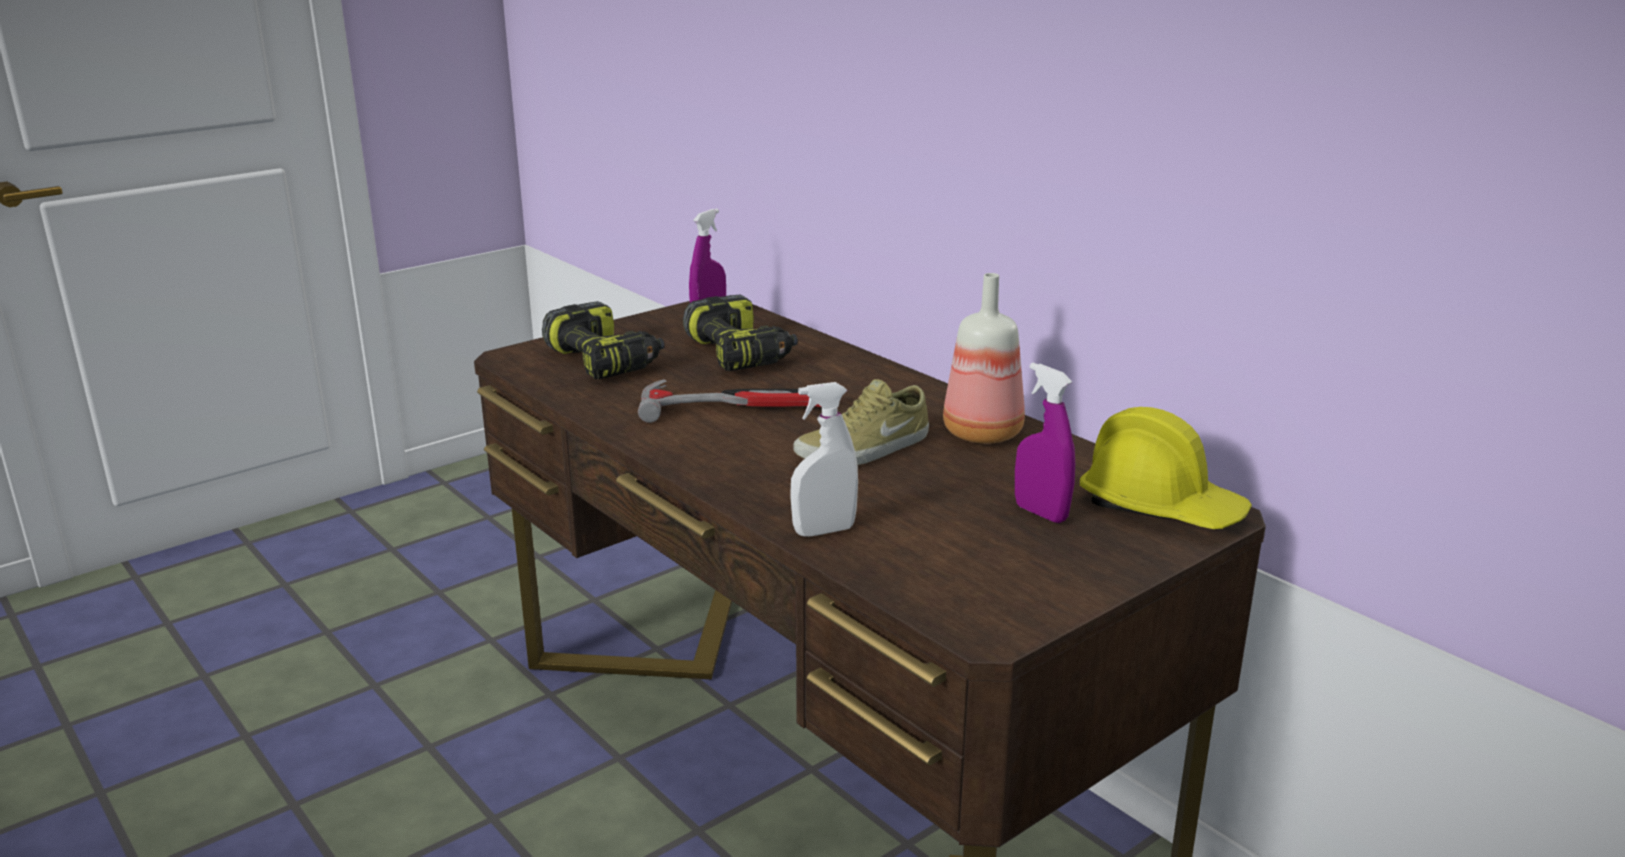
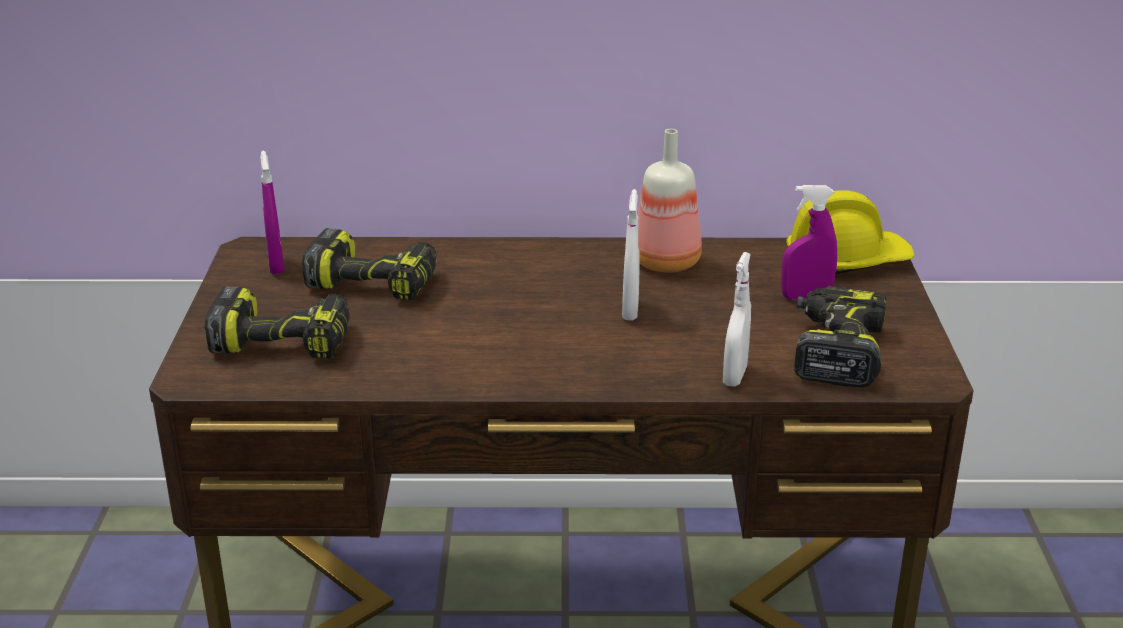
camera: 50 degrees left, 5 degrees up
(737, 406) = (478, 324): hammer -> none
(865, 449) = (630, 310): beige shoe -> white spray bottle
(956, 562) = (835, 351): none -> power drill

